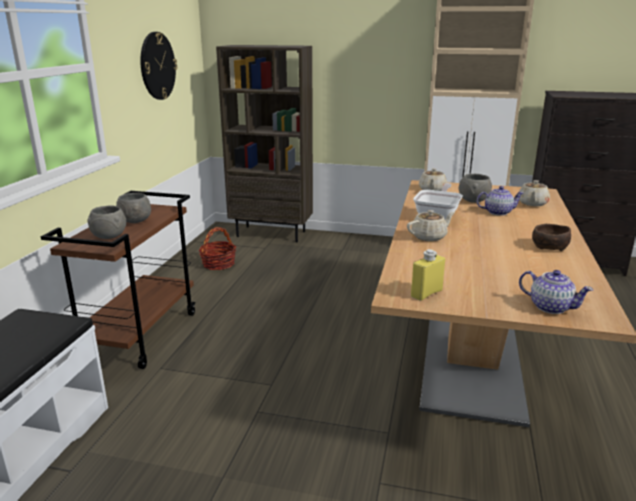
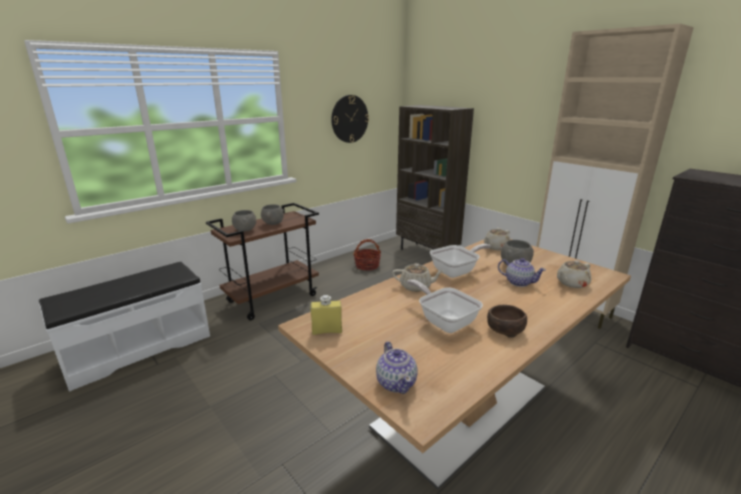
camera: 35 degrees right, 0 degrees up
(499, 255) = (444, 321): none -> frying pan

